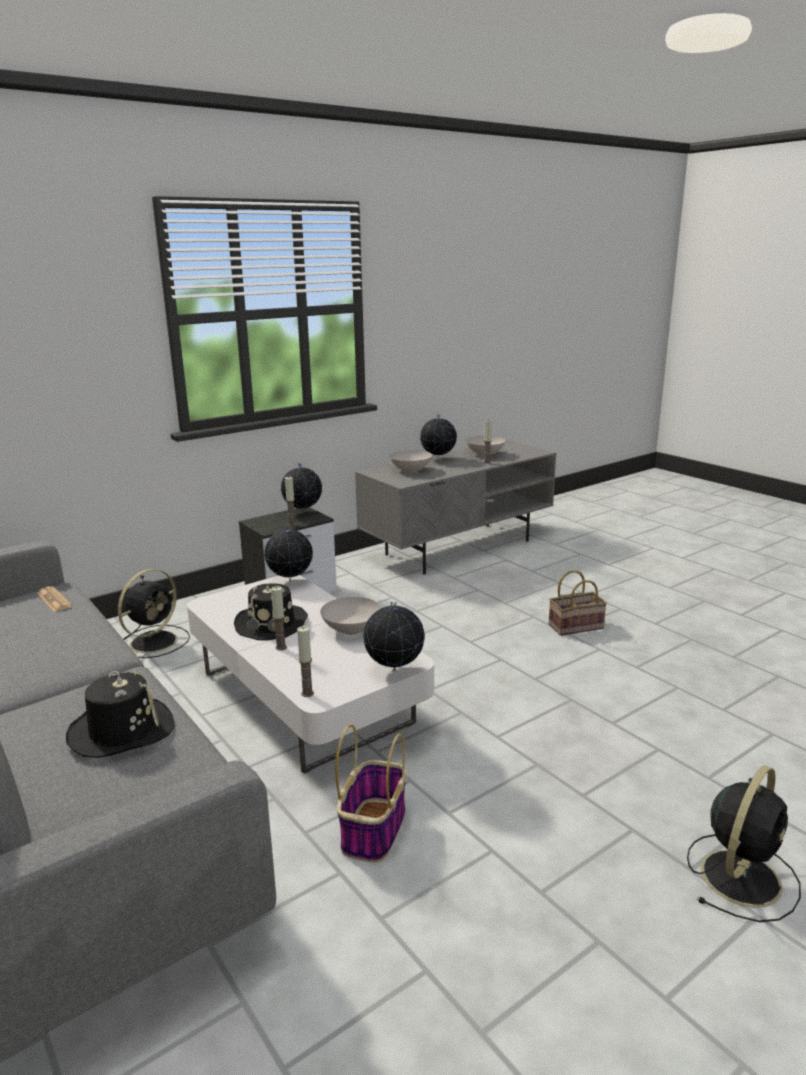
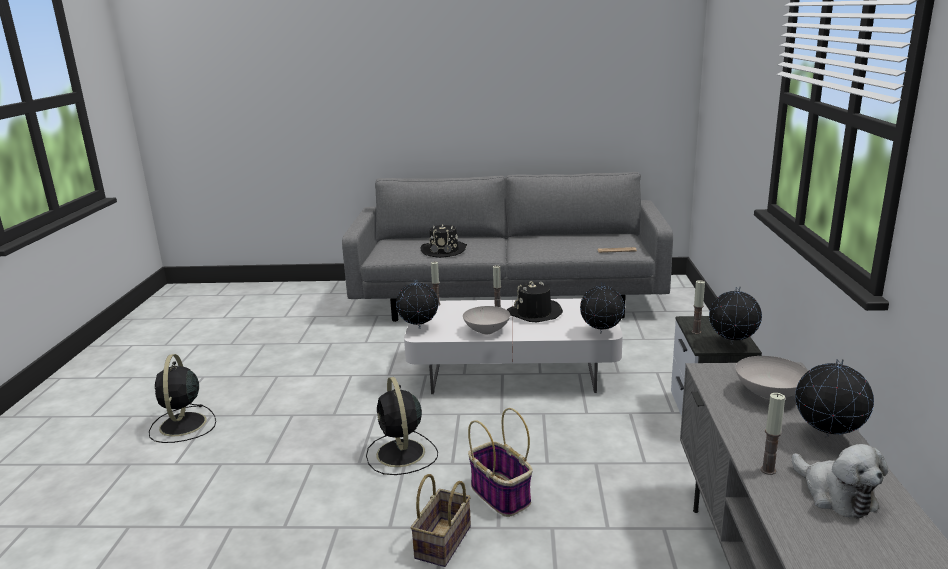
camera: 130 degrees right, 0 degrees up
(155, 641) = (663, 344): black fan -> black fan (401, 454)
(373, 829) = (374, 355): basket -> basket (501, 495)
(484, 454) = (835, 494): white bowl -> plush toy

